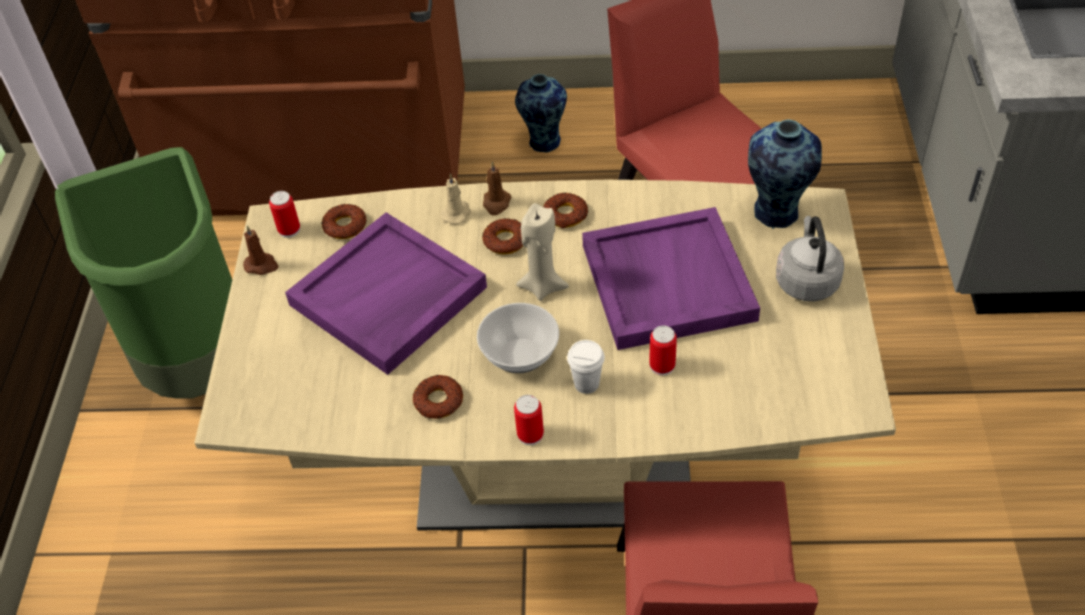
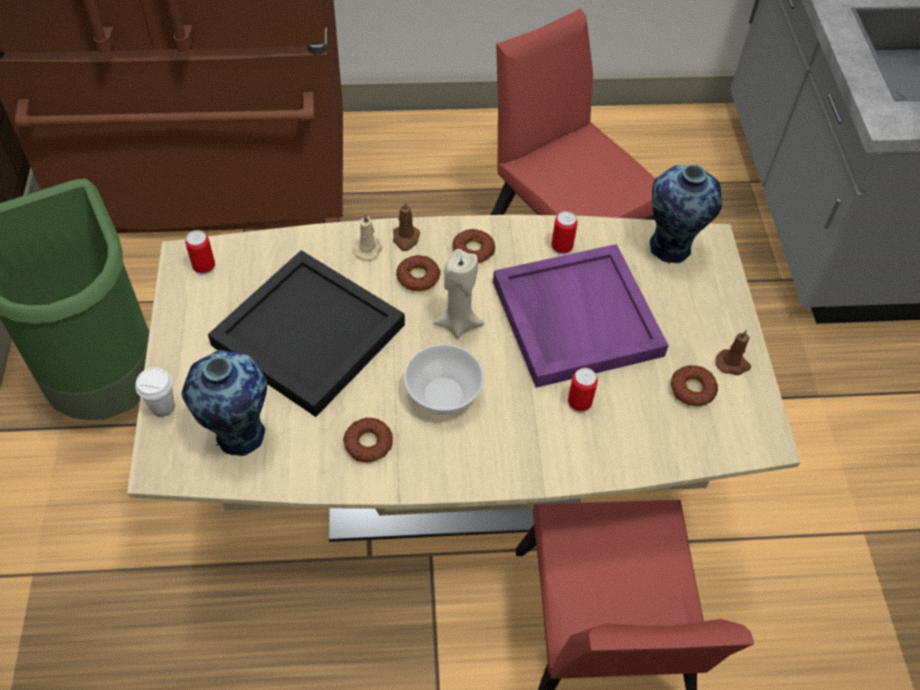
camera: 10 degrees left, 5 degrees up
(261, 265) = (179, 304): brown candle -> brown candle (732, 364)
(345, 226) = (259, 262): donut -> donut (692, 389)
(388, 297) = (309, 337): purple tray -> black tray
(530, 434) = (461, 476): can -> can (561, 247)
(543, 142) = (419, 161): vase -> vase (238, 436)
(586, 384) = (510, 422): white cup -> white cup (163, 407)
(806, 280) = (704, 315): grey kettle -> none

